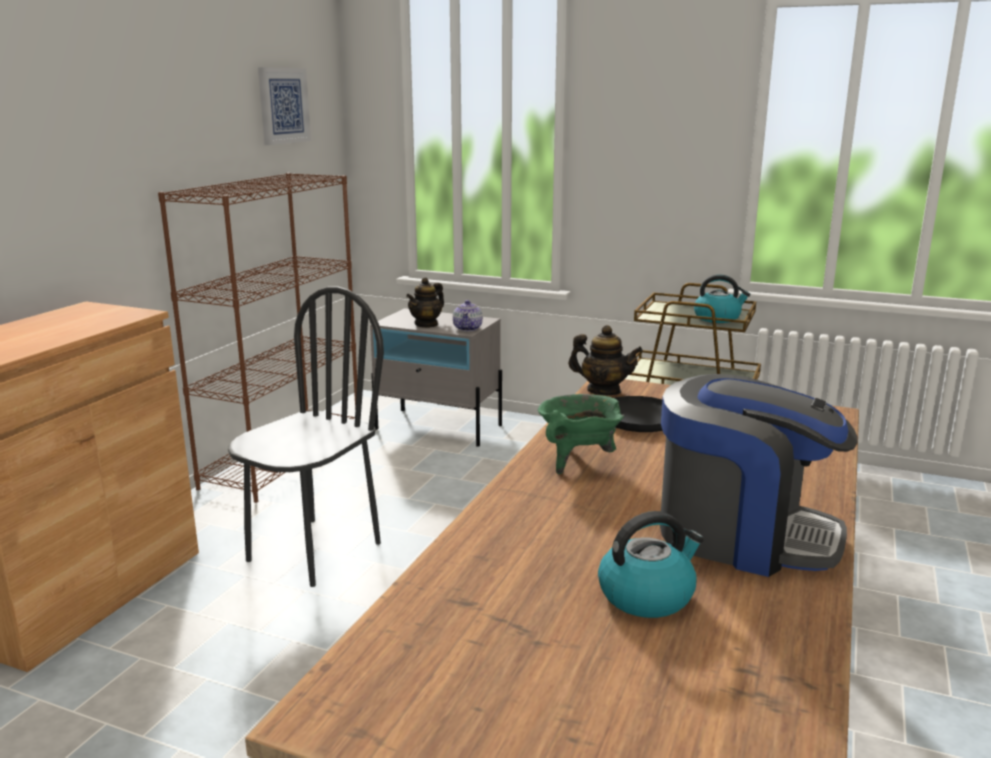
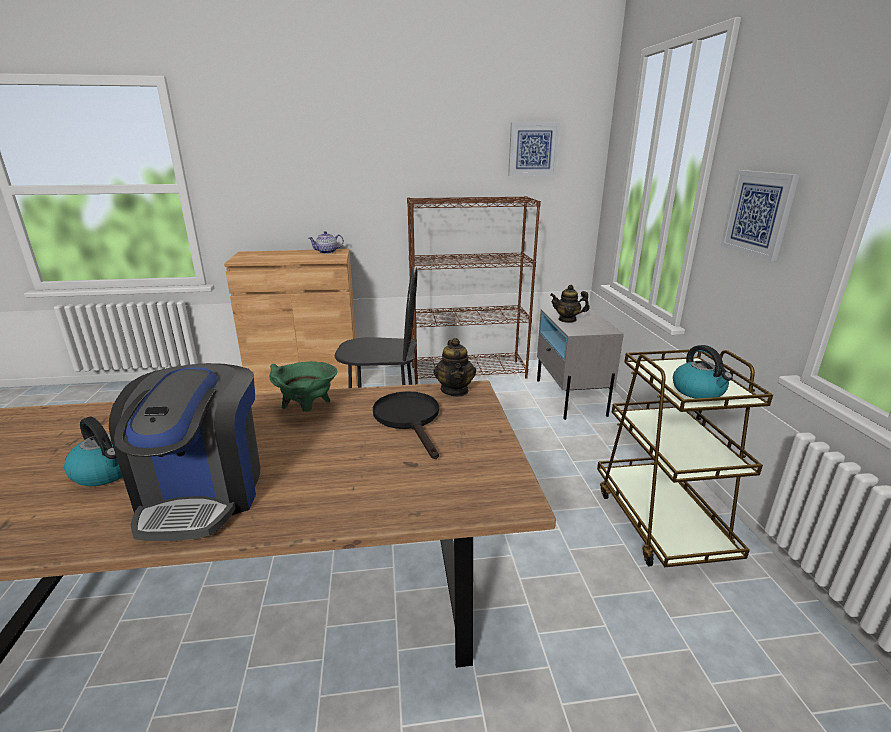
camera: 60 degrees right, 5 degrees up
(468, 328) = (581, 331): teapot -> teapot (327, 252)
(649, 159) = (758, 213): none -> picture

